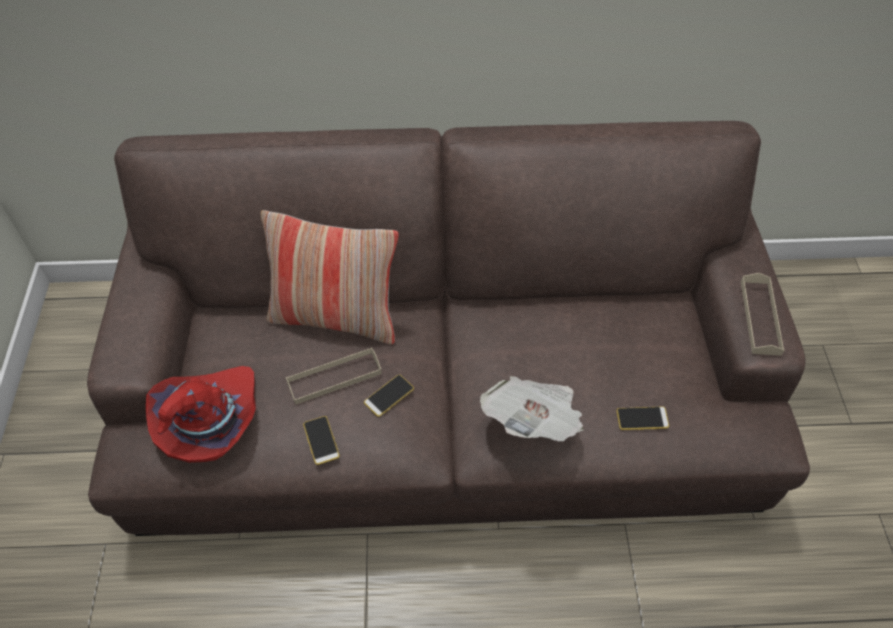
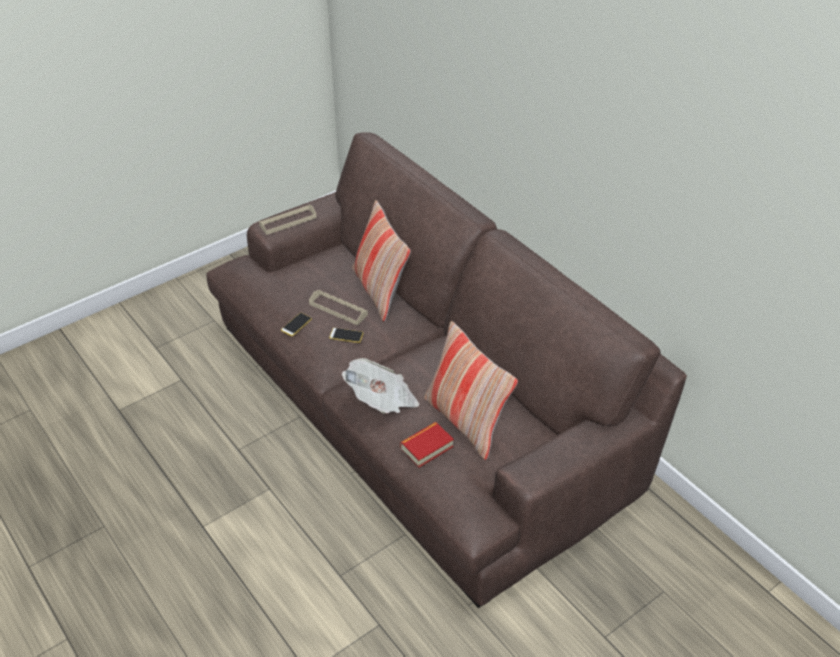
camera: 55 degrees right, 10 degrees down
(209, 420) = (273, 281): red hat -> none
(625, 358) = (466, 422): none -> pillow
(642, 418) = (427, 447): phone -> book
(760, 317) = (546, 460): beige tray -> beige tray (288, 221)

